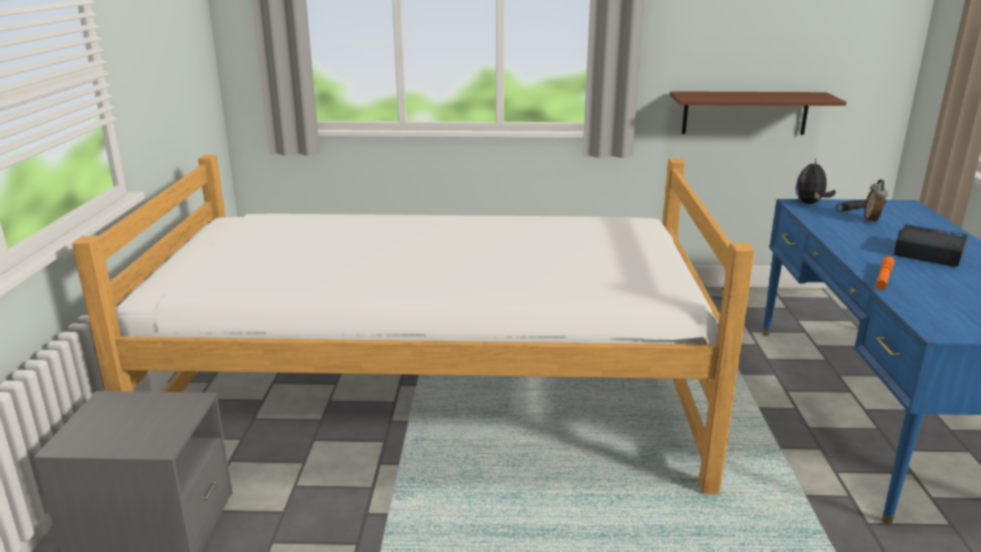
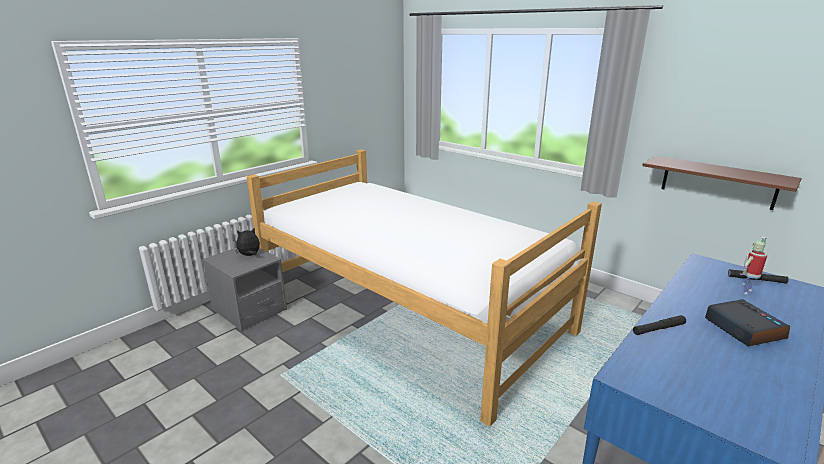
camera: 40 degrees right, 0 degrees up
(810, 203) = (714, 264): plush toy -> plush toy (249, 255)
(872, 220) = (745, 291): alarm clock -> toy robot
(883, 277) = (658, 329): orange flashlight -> black flashlight

